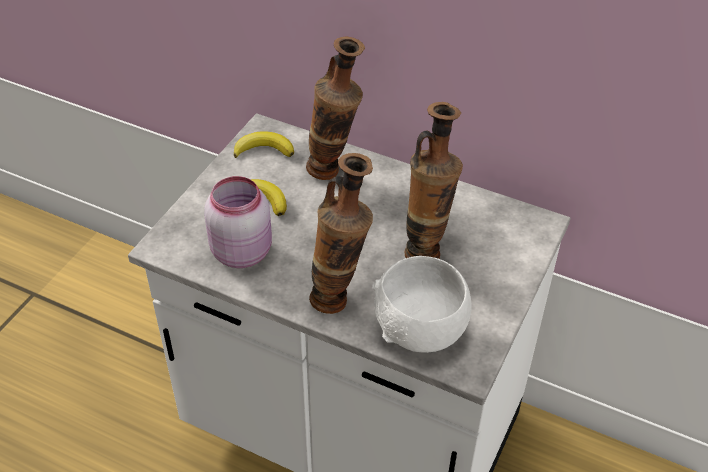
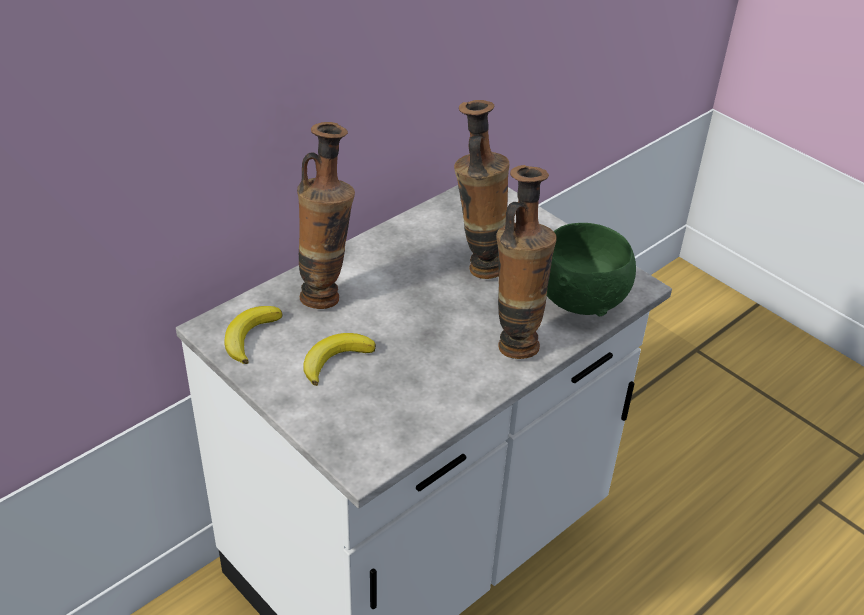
camera: 70 degrees left, 5 degrees down
(241, 251) = (409, 395): pink jar -> none
(421, 330) = (581, 299): white bowl -> green bowl

